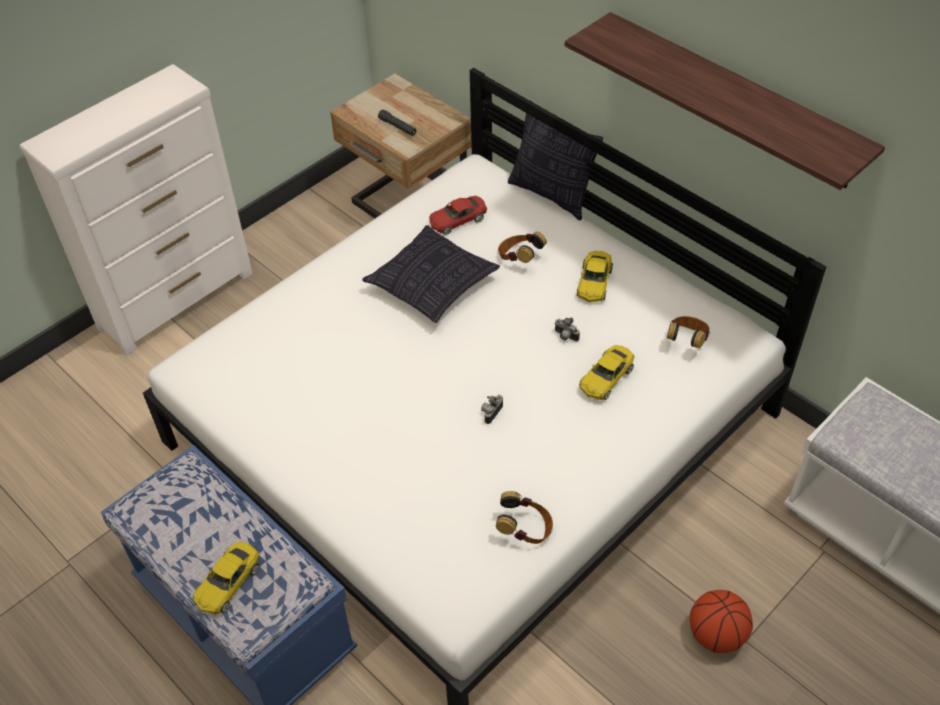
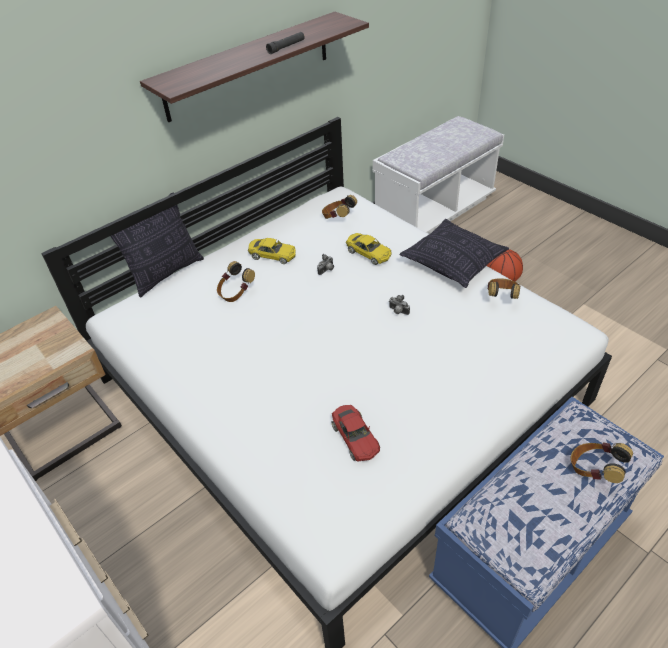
camera: 85 degrees left, 5 degrees down
(228, 582) = (594, 470): yellow toy car -> headphones
(398, 127) = (39, 356): black flashlight -> black flashlight (286, 47)
(431, 285) = (254, 346): pillow -> pillow (453, 263)
(458, 220) = (176, 328): red toy car -> red toy car (355, 437)

